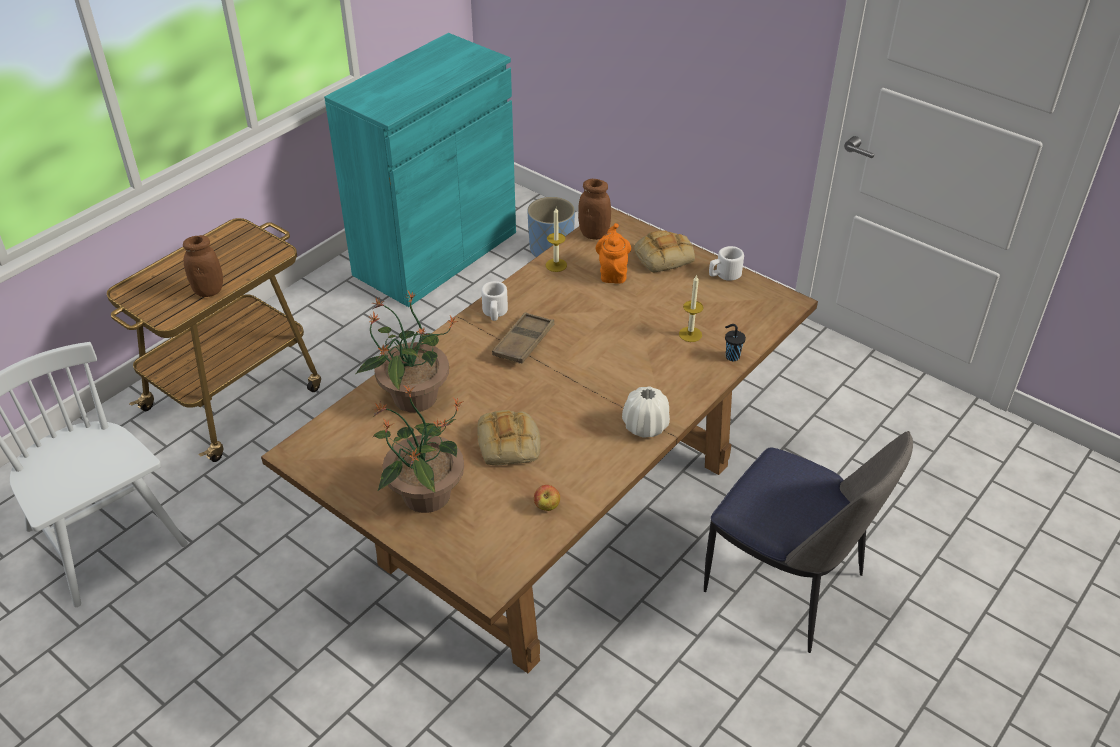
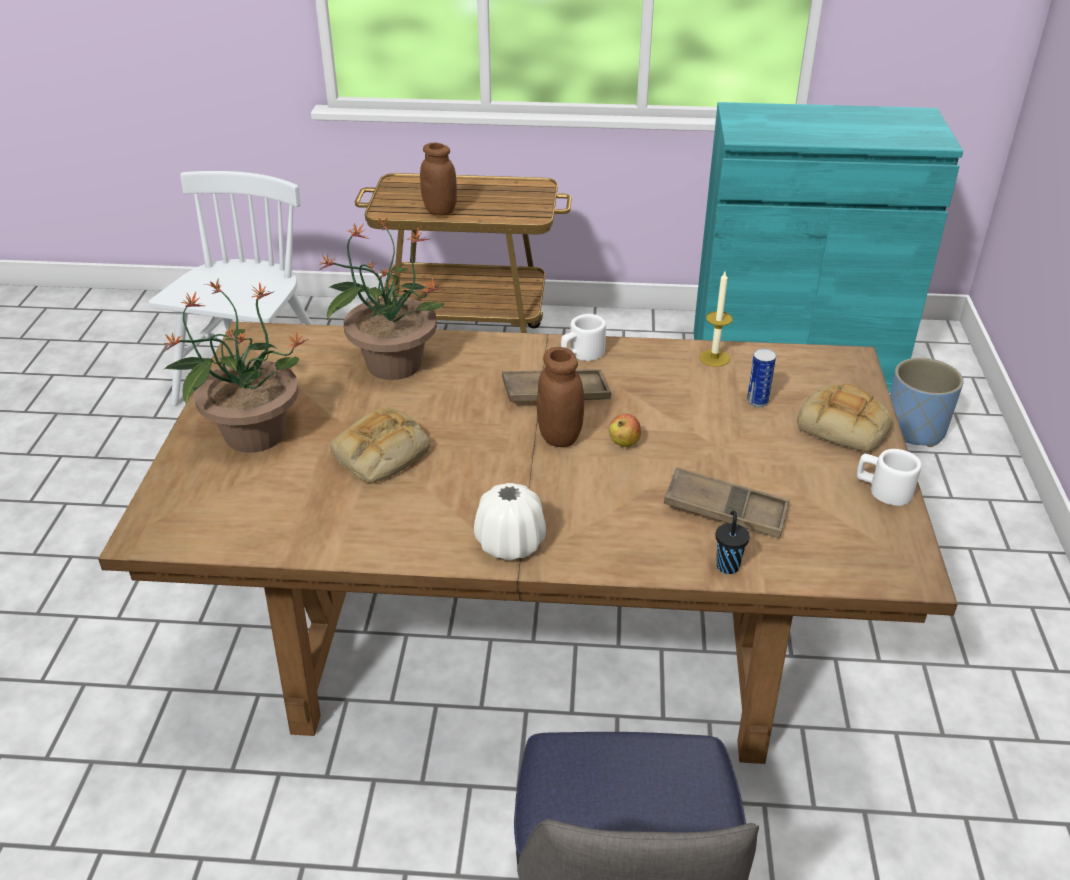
camera: 55 degrees right, 5 degrees down
(547, 506) = (303, 524): apple -> apple (624, 443)
(594, 234) = (807, 359): brown jar -> brown jar (559, 436)
(612, 273) = (757, 401): orange teapot -> can
(690, 334) = (725, 510): candle -> brown tray

